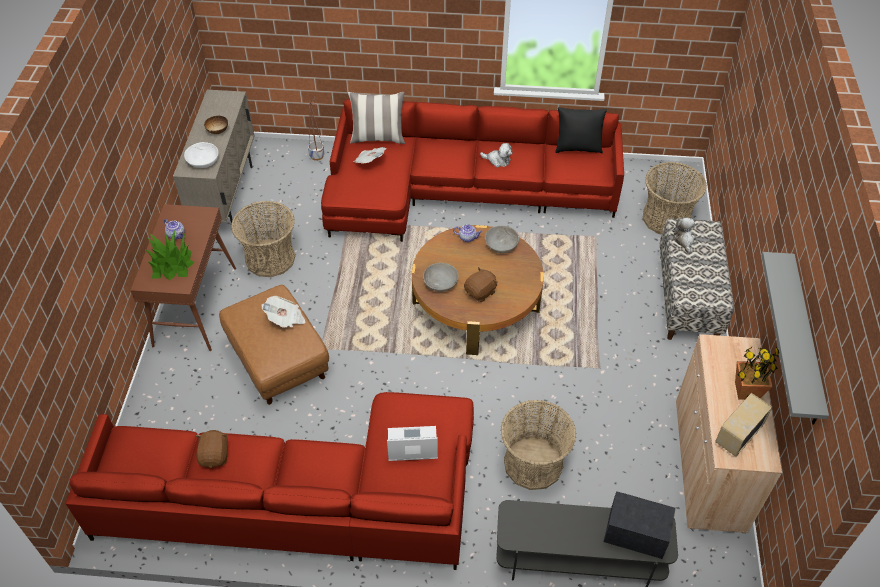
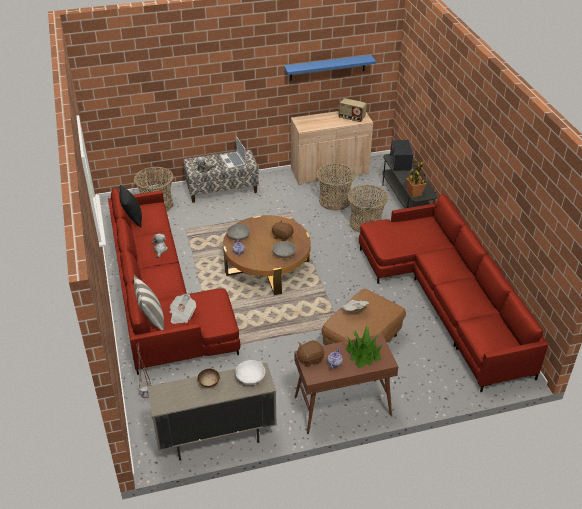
camera: 110 degrees left, 10 degrees down
(215, 456) = (468, 302): brown plush toy -> brown plush toy (310, 359)
(270, 258) = (275, 381): basket -> basket (334, 201)
(411, 445) = (405, 234): laptop -> laptop (233, 161)
(746, 391) = (325, 118): potted plant -> potted plant (414, 193)
(805, 340) = (327, 67): grey shelf -> blue shelf

